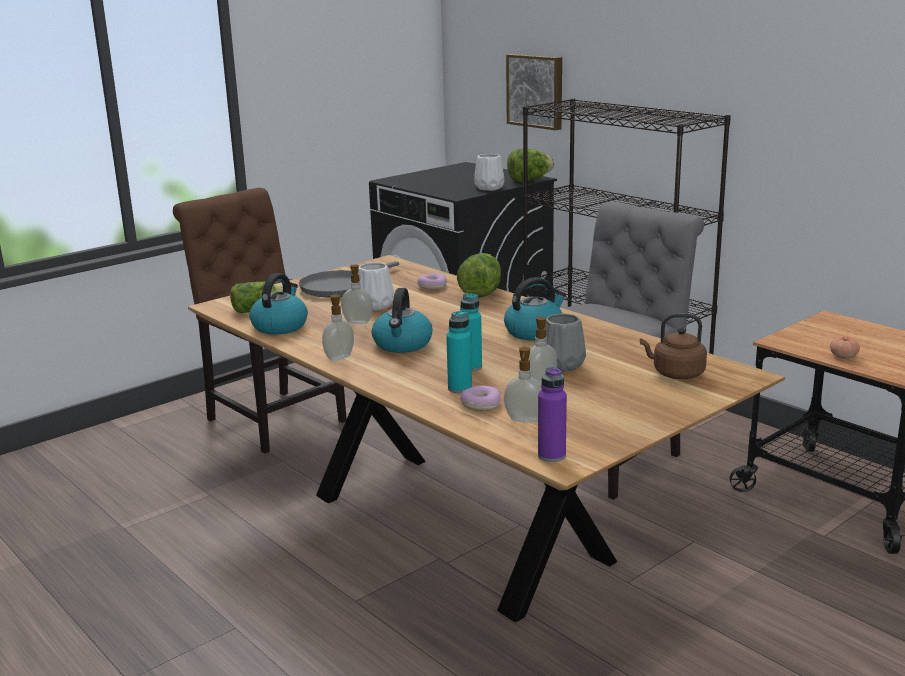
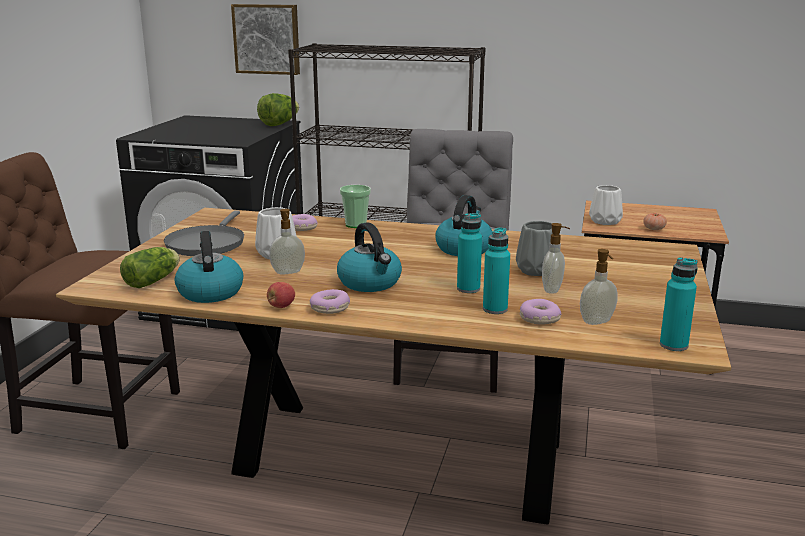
camera: 35 degrees left, 0 degrees up
(308, 348) = (281, 306): none -> apple
(338, 357) = (330, 308): soap dispenser -> donut
(481, 292) = (356, 225): lettuce -> cup
(490, 188) = (256, 133): white vase -> white vase (606, 221)
(551, 455) = (673, 345): purple bottle -> turquoise bottle
(675, 374) = (628, 258): brown kettle -> none

